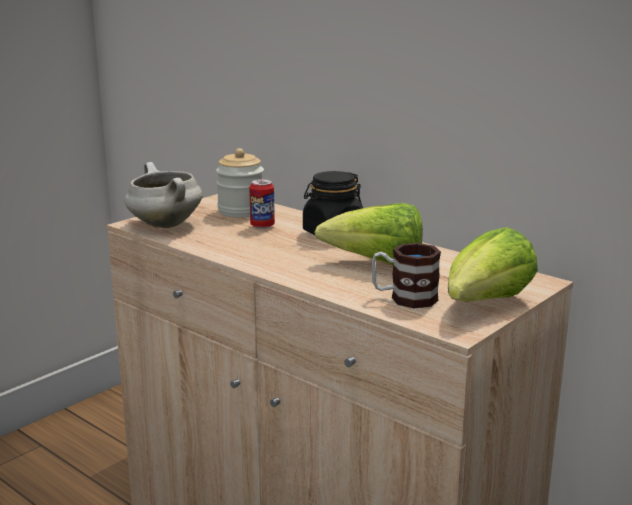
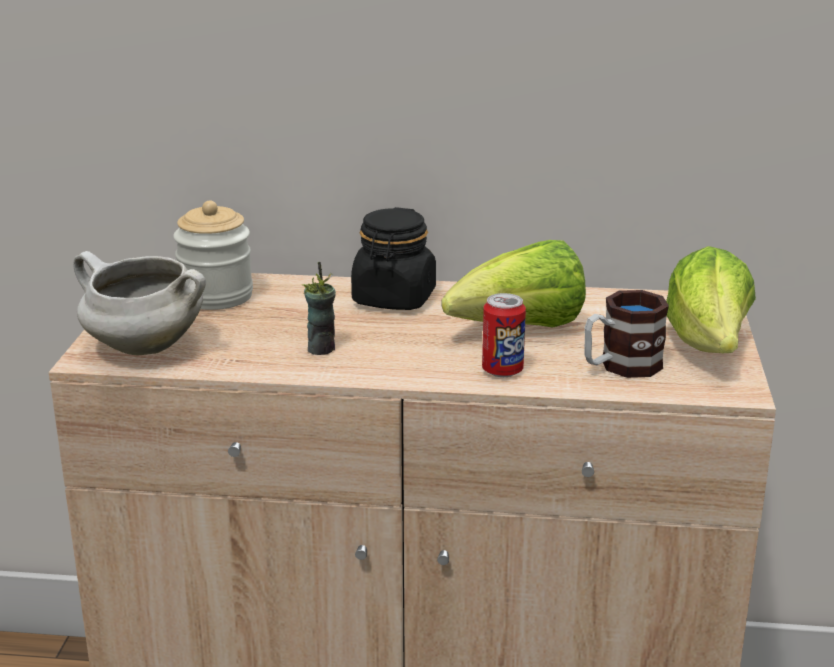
camera: 35 degrees left, 5 degrees up
(248, 246) = (321, 349): none -> cup
(262, 226) = (286, 312): can -> can (502, 371)

